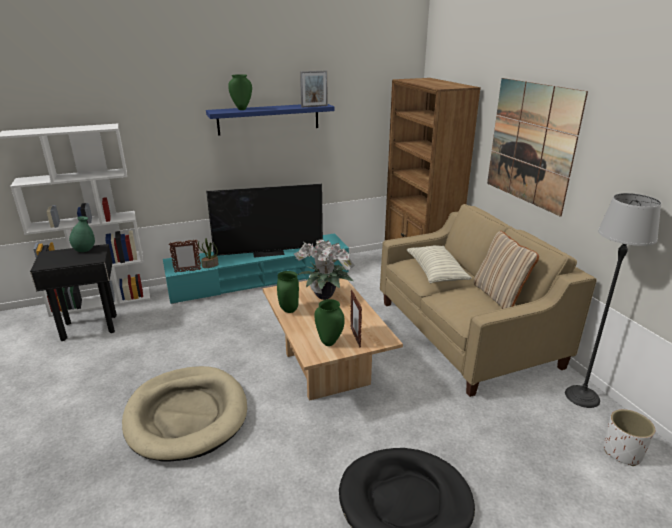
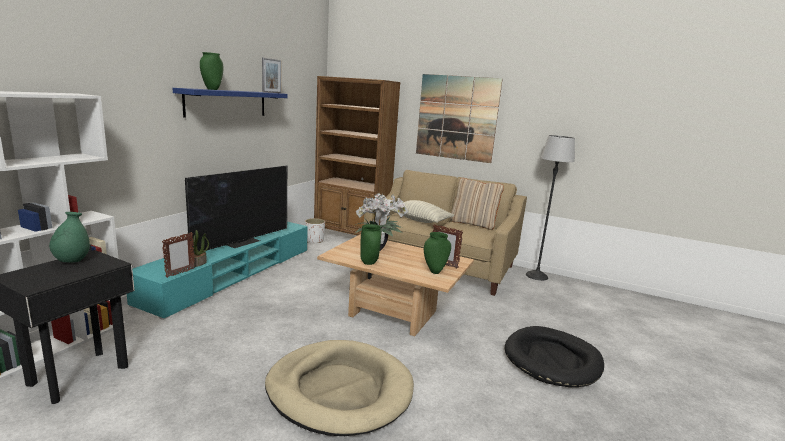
camera: 45 degrees left, 10 degrees down
(623, 452) = (585, 292): white planter -> white planter (314, 240)

